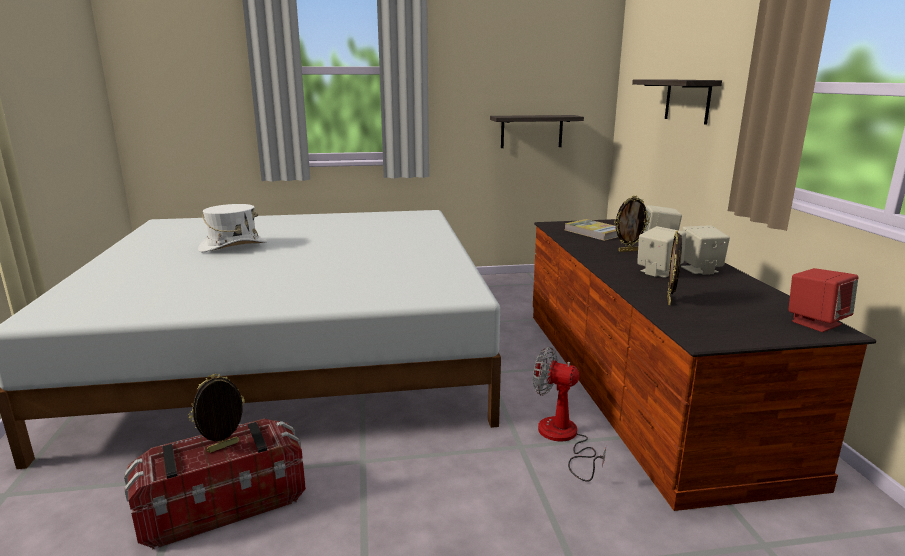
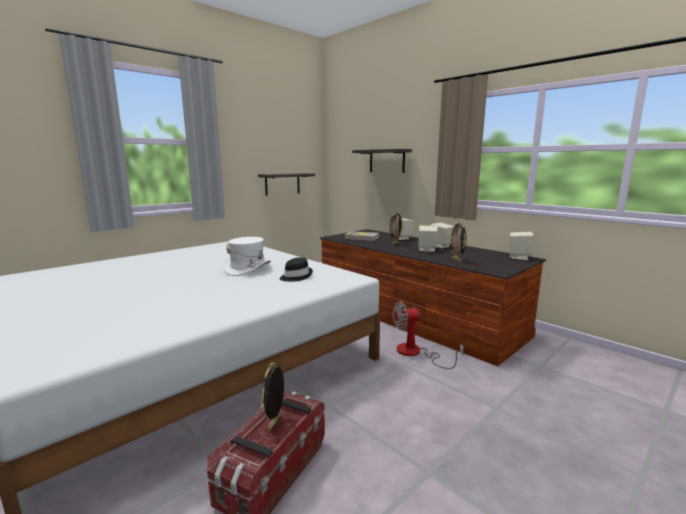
camera: 35 degrees left, 5 degrees down
(233, 246) = (123, 283): white hat -> white hat (248, 269)
(400, 275) = (295, 276): none -> black hat
(816, 323) = (519, 257): red speaker -> beige speaker

